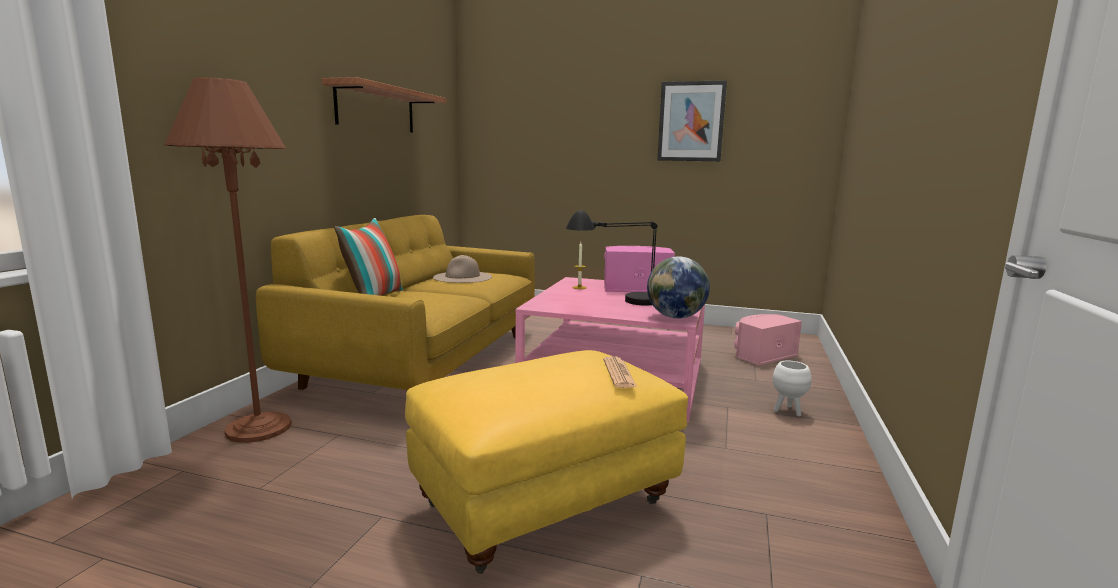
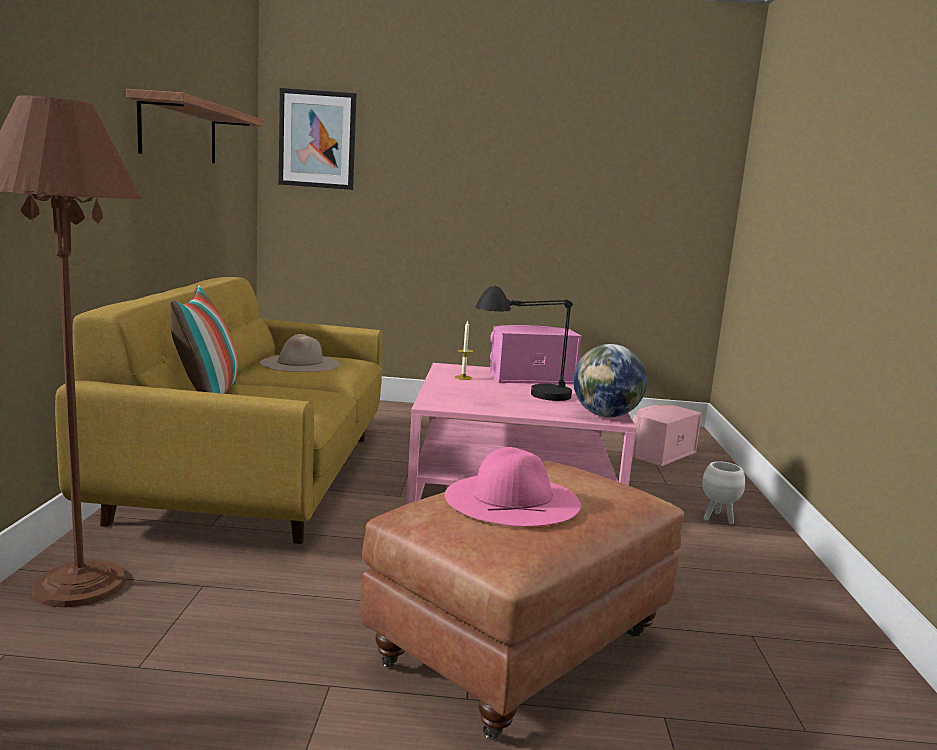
camera: 15 degrees left, 0 degrees up
(524, 376) = (512, 499): none -> pink hat
(545, 509) = (520, 655): yellow ottoman -> brown ottoman
(619, 373) = (610, 489): newspaper -> none
(691, 121) = (568, 170): picture -> picture (317, 139)

